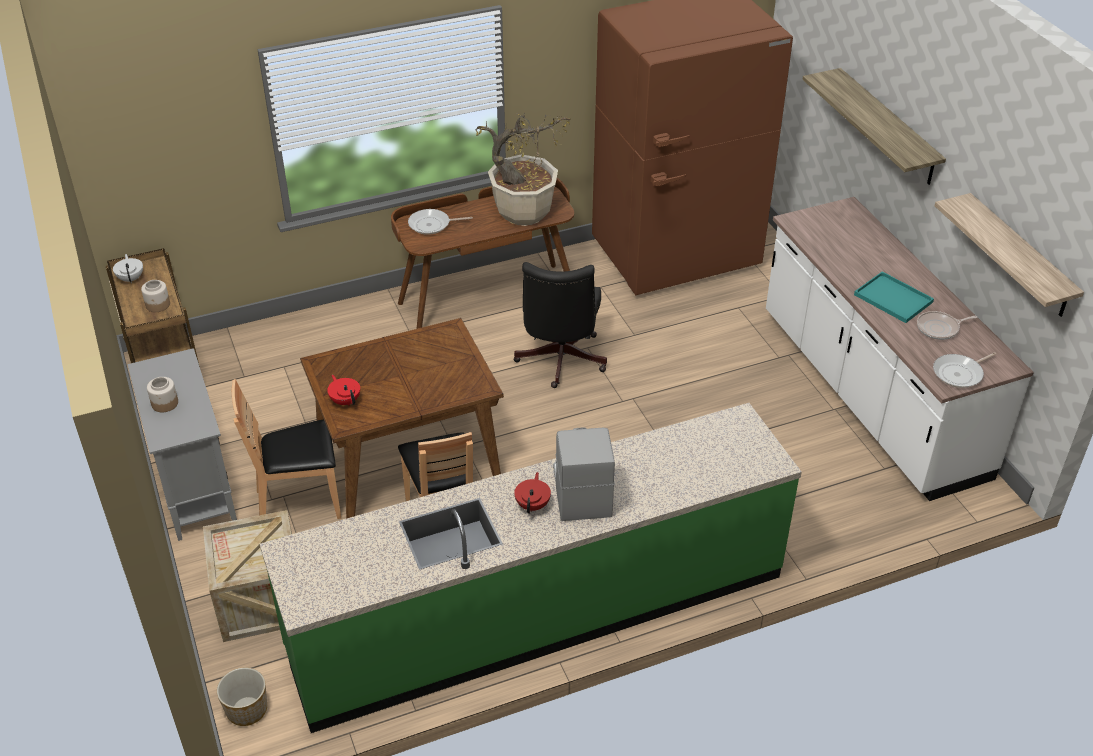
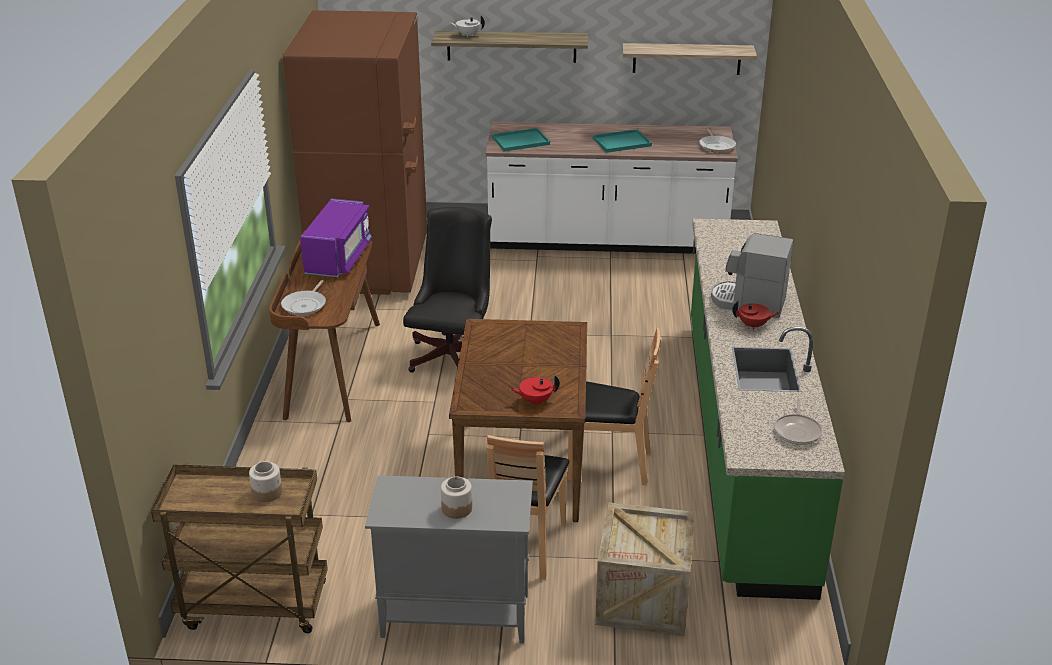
camera: 65 degrees left, 10 degrees down
(131, 278) = (195, 505): white teapot -> white teapot (467, 35)
(246, 710) = (777, 635): planter -> none
(524, 212) = (339, 258): potted plant -> purple microwave
(533, 505) = (753, 325): red teapot -> red teapot turned 150 degrees clockwise
(559, 362) = (454, 354): black office chair -> black office chair turned 105 degrees counterclockwise
(825, 229) = (521, 140): none -> turquoise tray
(939, 328) = (666, 138): frying pan -> frying pan (797, 431)

